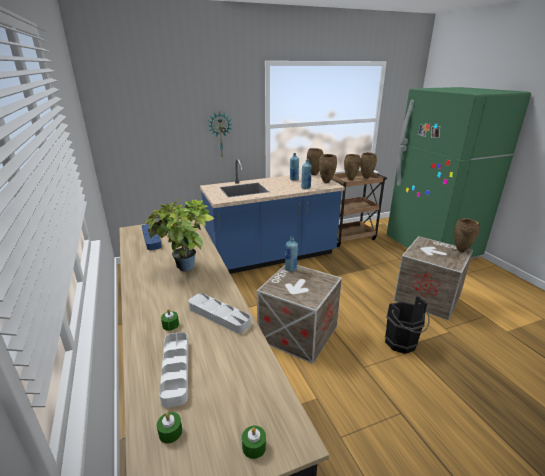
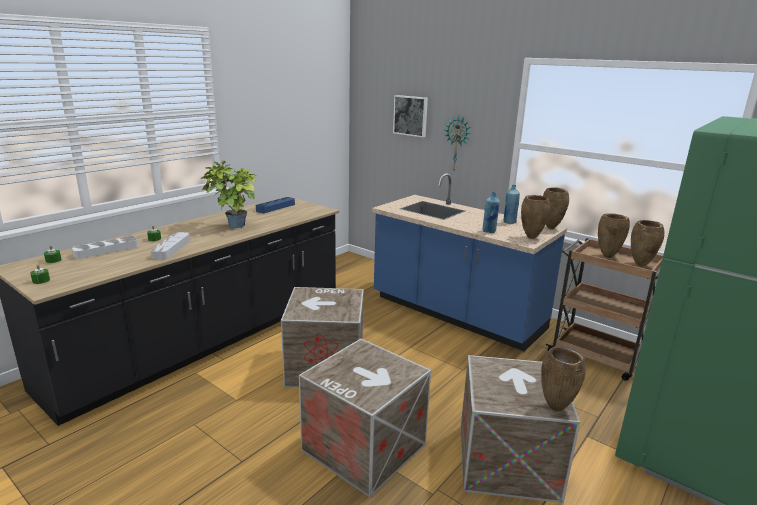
camera: 60 degrees right, 5 degrees down
(169, 118) = (411, 115): none -> picture
(291, 269) = (350, 293): blue bottle -> none
(402, 344) = (364, 447): black bucket -> crate

